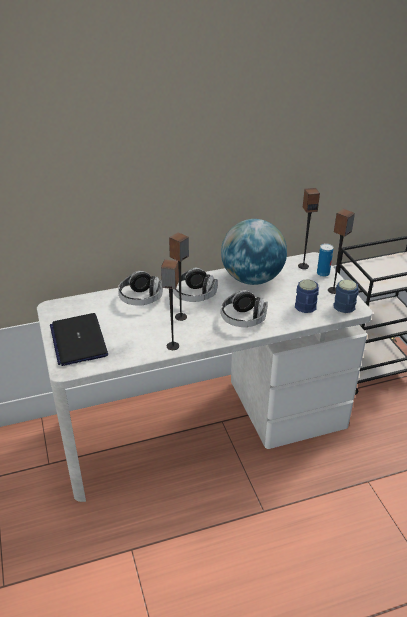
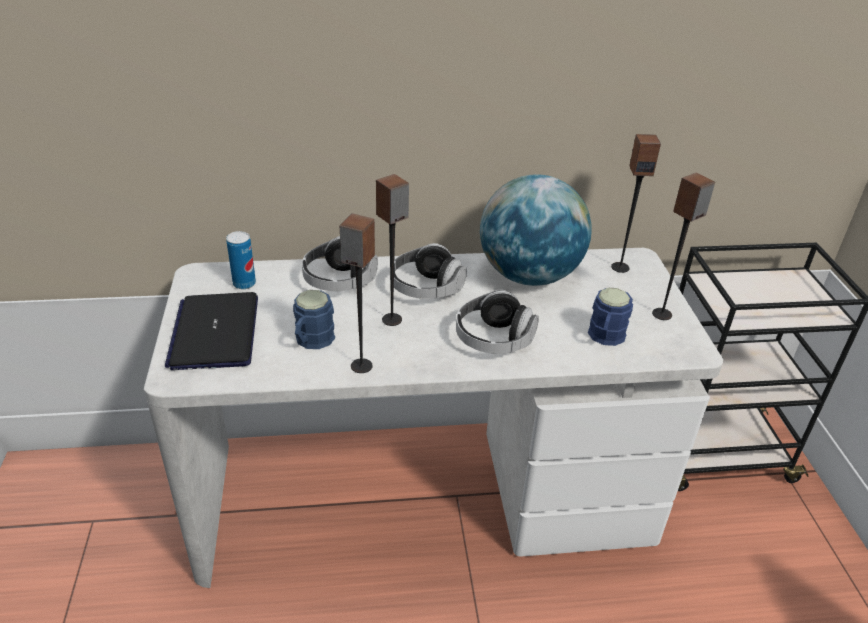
camera: 10 degrees right, 0 degrees up
(323, 273) = (650, 284): can -> can (244, 284)
(344, 309) = (674, 348): blue mug -> blue mug (311, 341)

